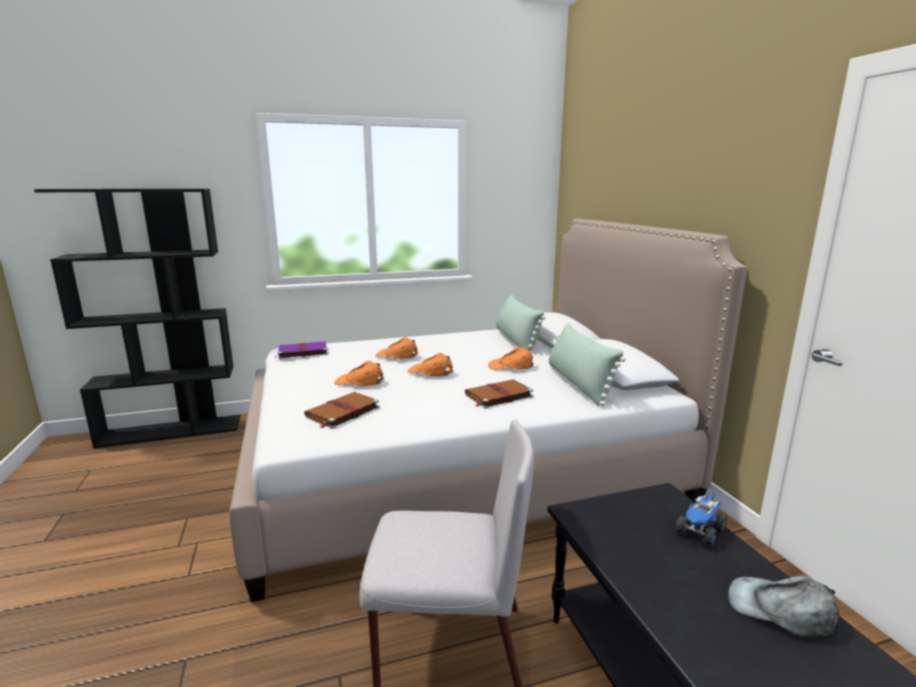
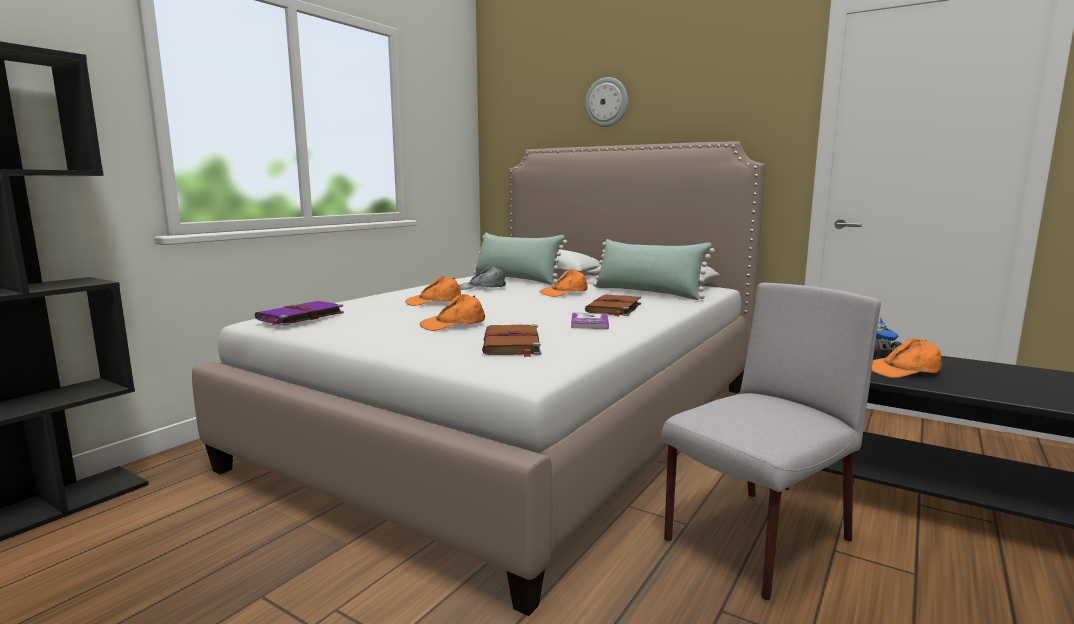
camera: 40 degrees left, 5 degrees down
(430, 372) = (506, 306): orange cap -> orange cap (904, 370)
(439, 407) = (589, 322): none -> book
(636, 177) = (606, 102): none -> wall clock
(780, 610) = (984, 369): grey cap -> grey cap (482, 287)

